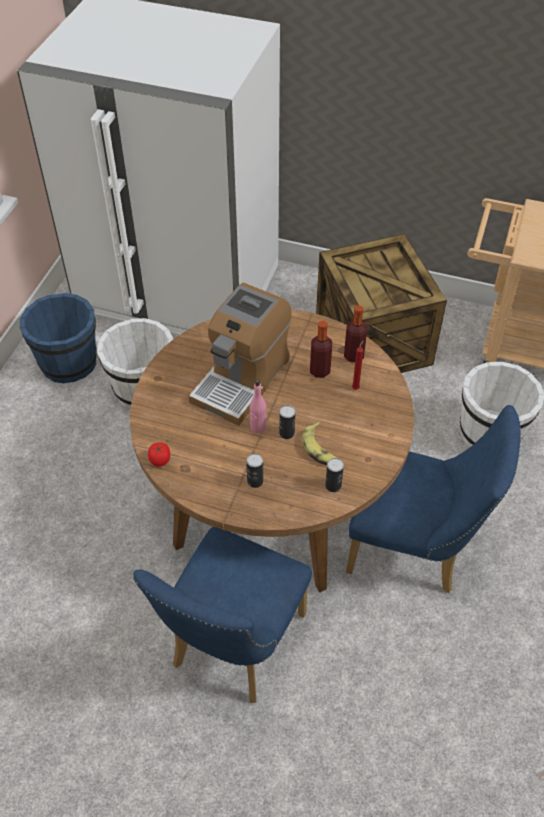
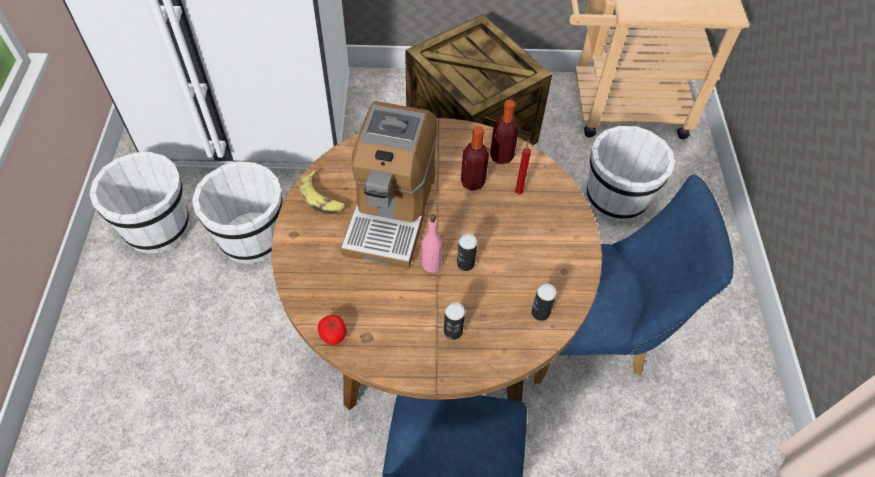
camera: 20 degrees left, 5 degrees up
(68, 362) = (157, 228): blue bucket -> white bucket
(320, 449) = (509, 273): banana -> banana (323, 198)

